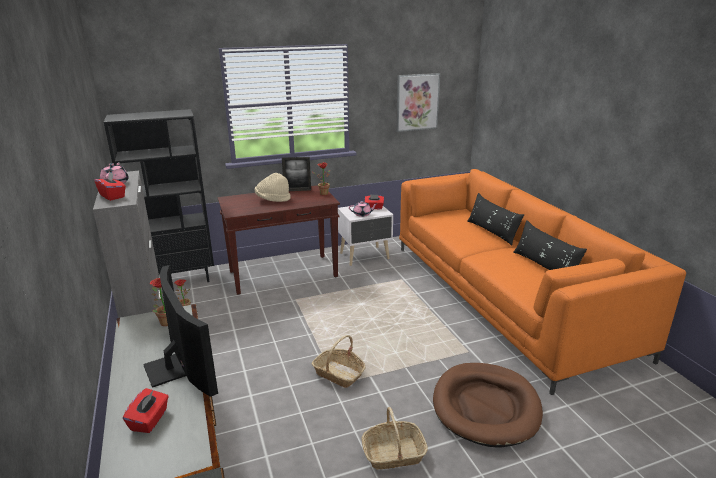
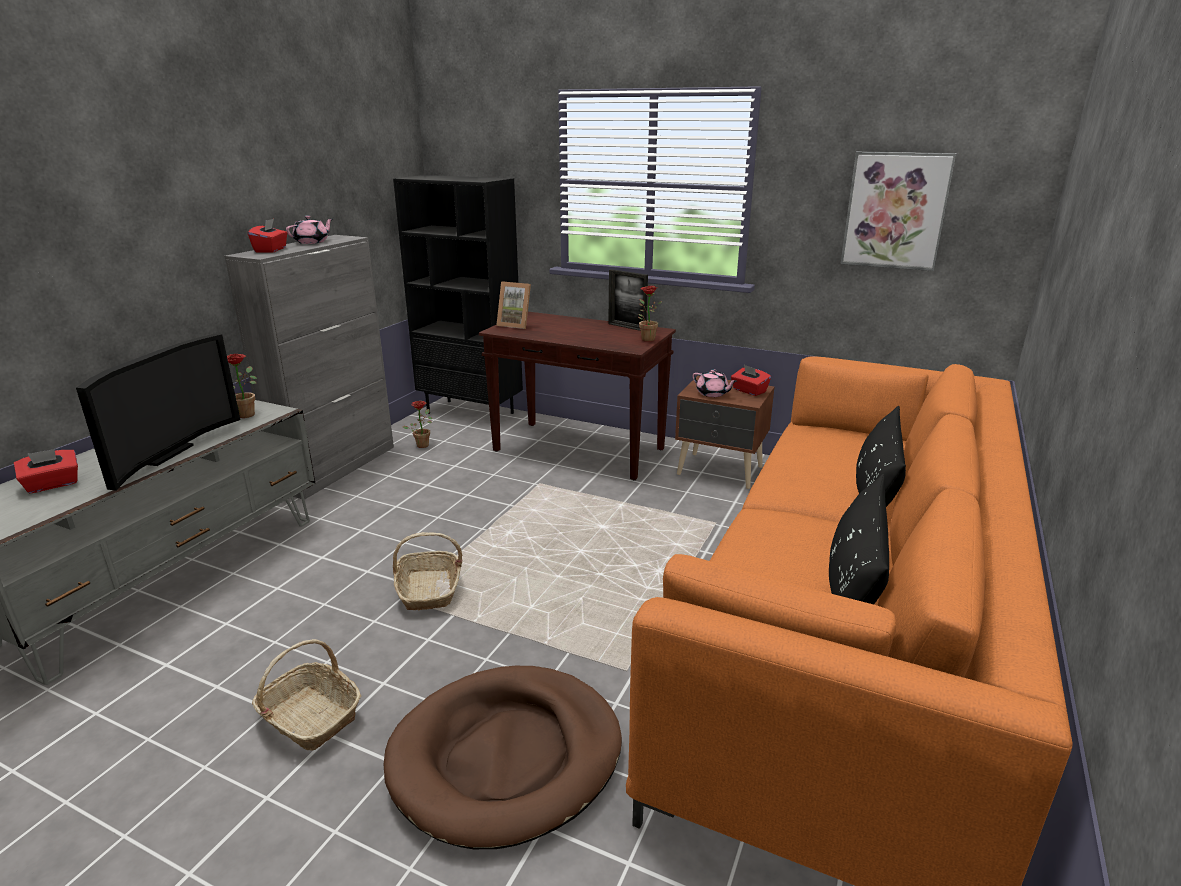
camera: 45 degrees right, 0 degrees up
(235, 207) = (516, 325): none -> picture frame
(272, 199) = (572, 329): beige hat -> none
(365, 256) = (720, 472): white nightstand -> brown nightstand

